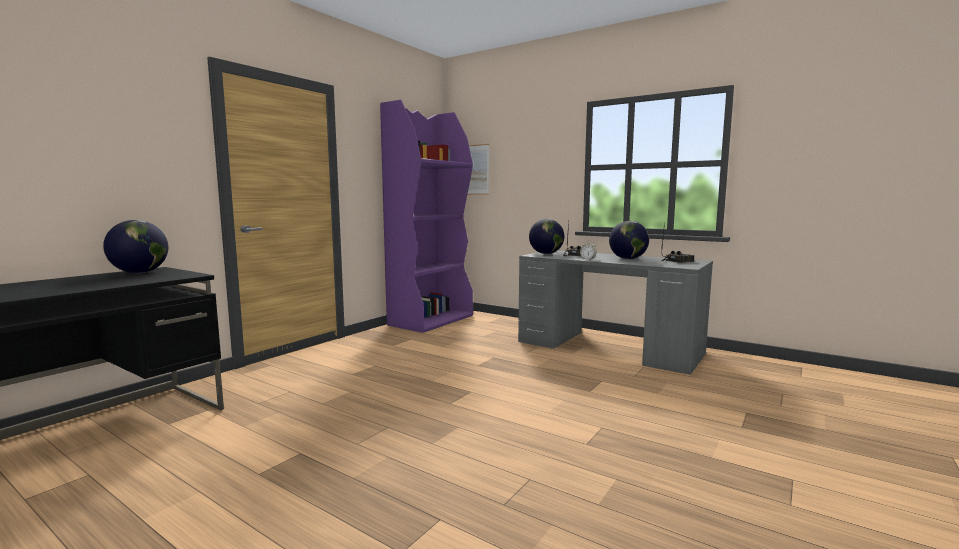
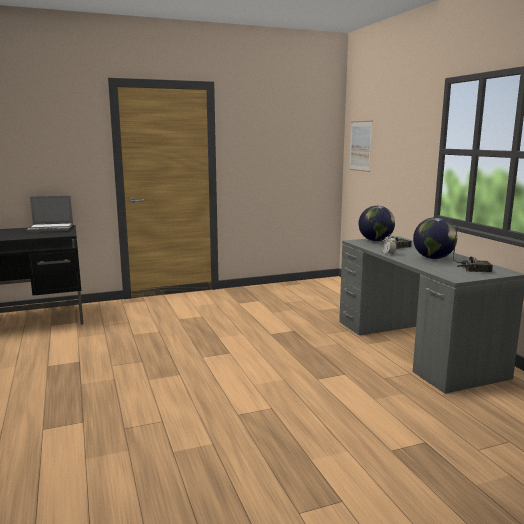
camera: 35 degrees right, 5 degrees up
(140, 272) = (51, 228): globe -> laptop
(431, 320) = (302, 287): purple bookcase -> none

